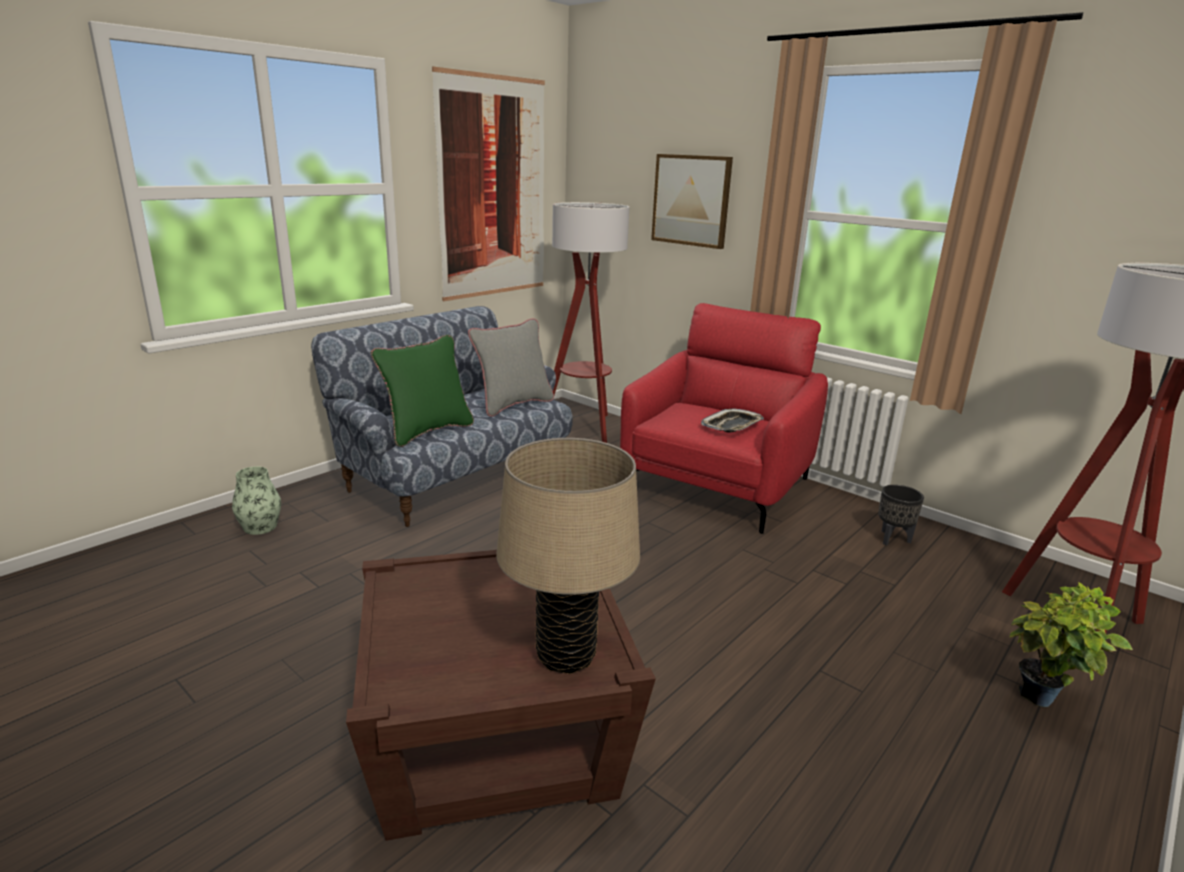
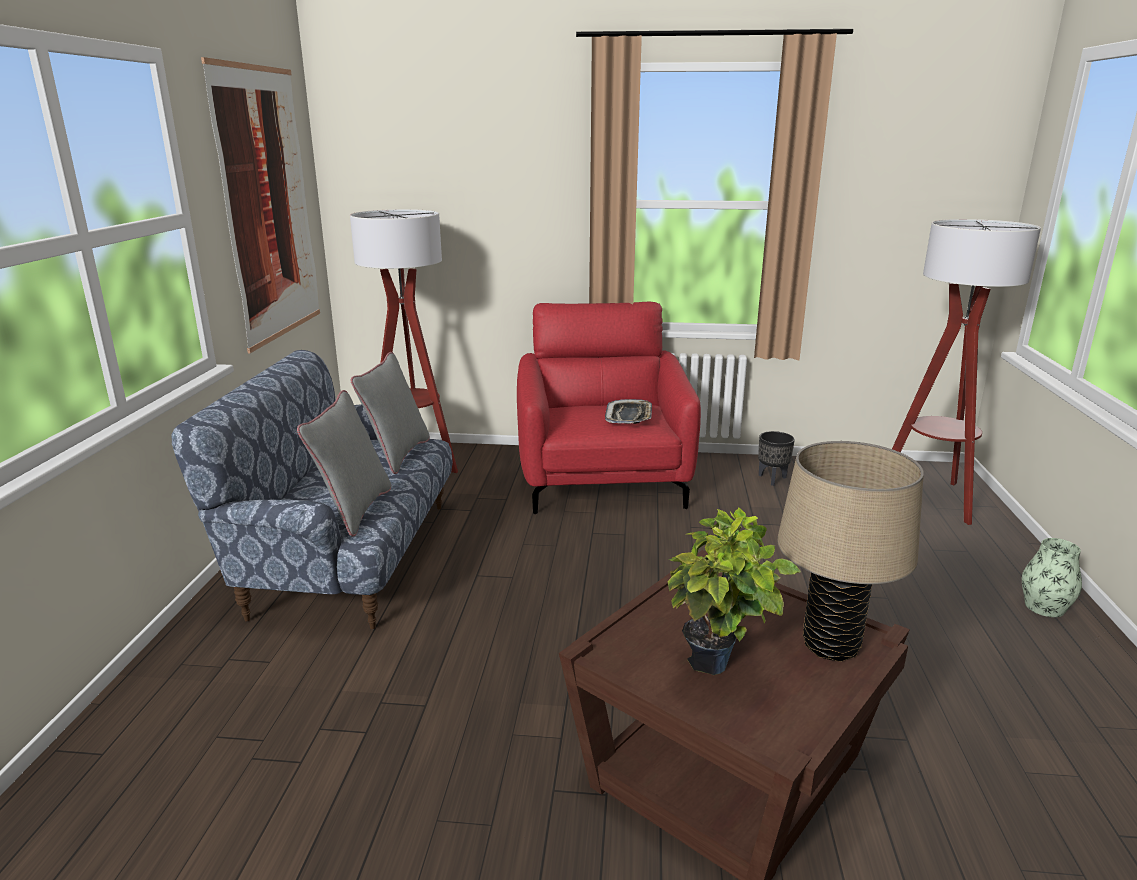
camera: 35 degrees left, 0 degrees up
(260, 527) = (188, 705): vase -> vase (1044, 607)
(427, 431) = (354, 510): green pillow -> grey pillow
(691, 200) = (497, 198): picture -> none
(1041, 703) = (973, 557): potted plant -> potted plant (716, 670)

